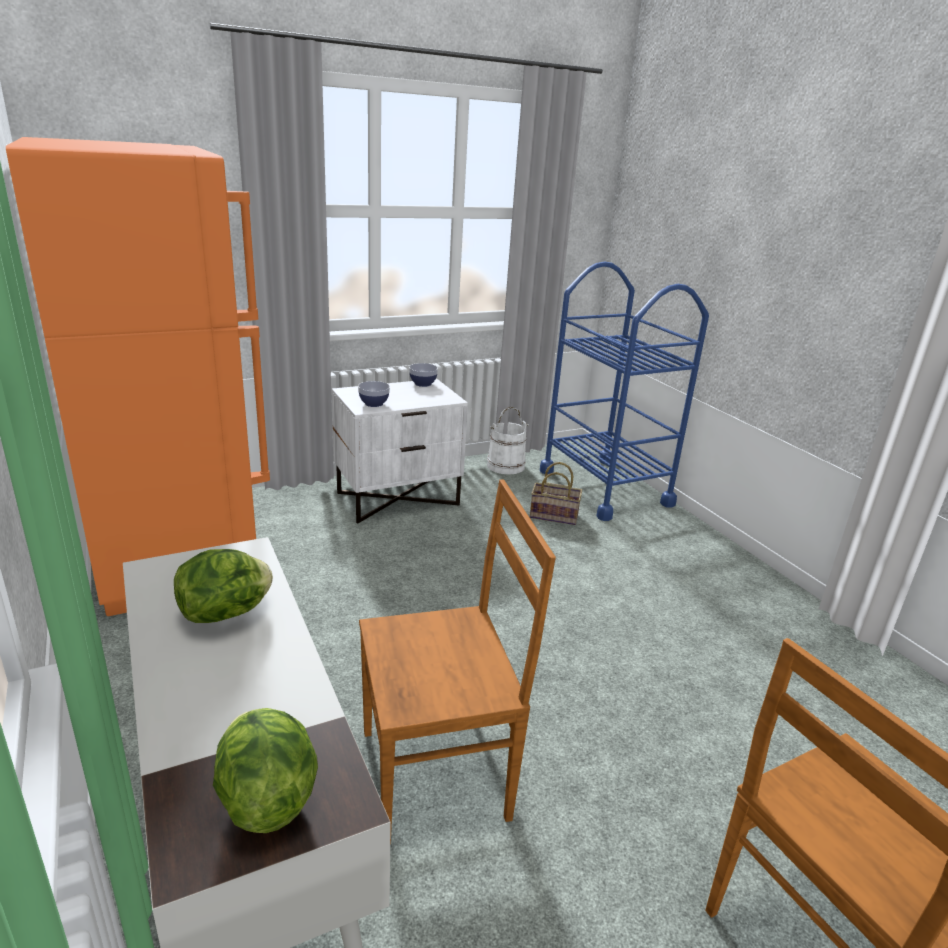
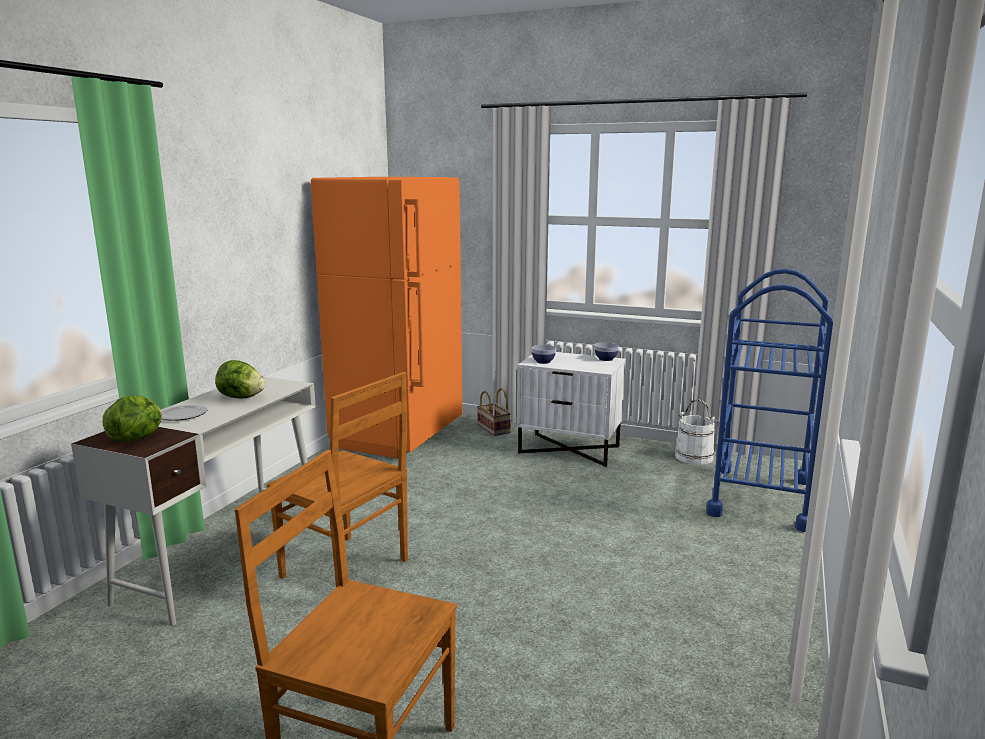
camera: 50 degrees right, 10 degrees down
(216, 698) = (183, 414): none -> plate
(555, 515) = (671, 497): basket -> basket (495, 429)

